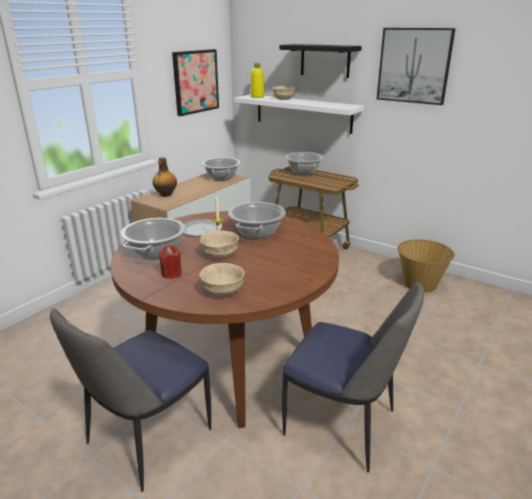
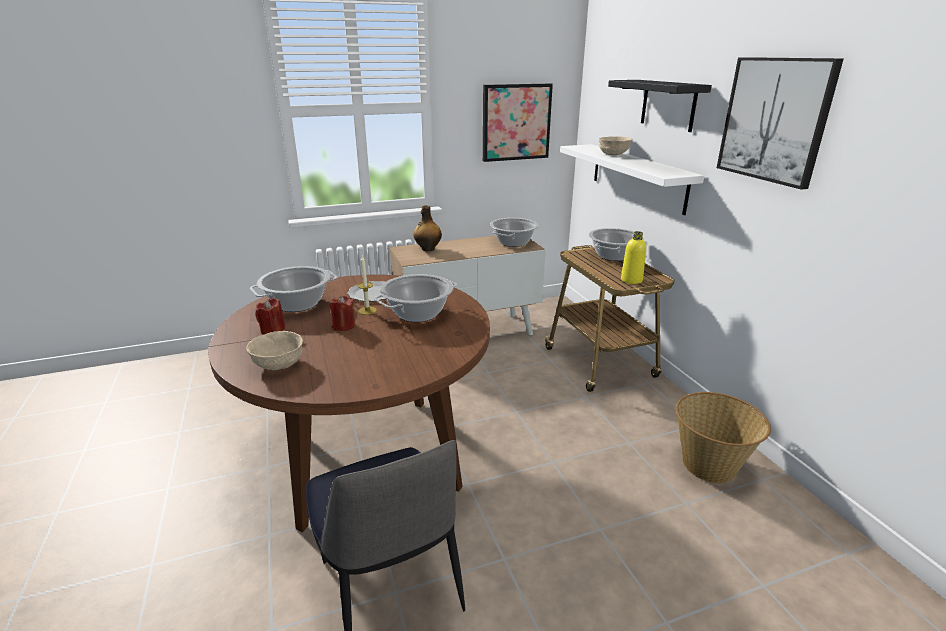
camera: 35 degrees right, 0 degrees up
(147, 439) = (220, 494): chair -> none
(220, 254) = (343, 326): beige bowl -> red candle
(257, 97) = (589, 148): yellow bottle -> yellow bottle (631, 280)

